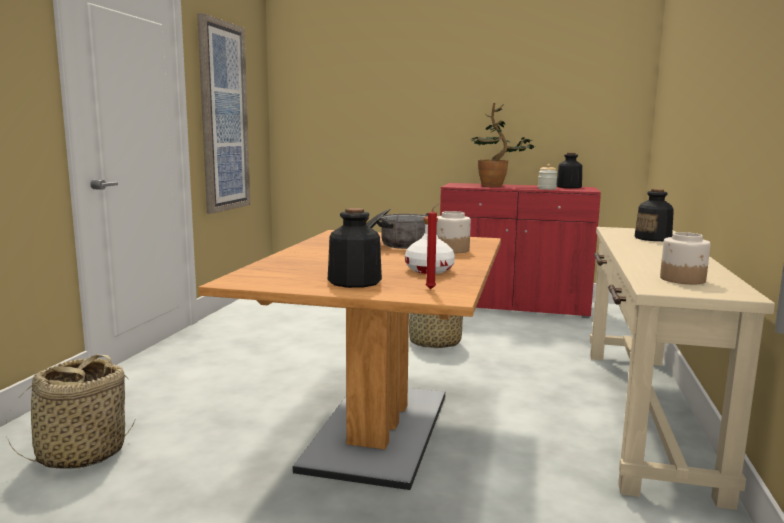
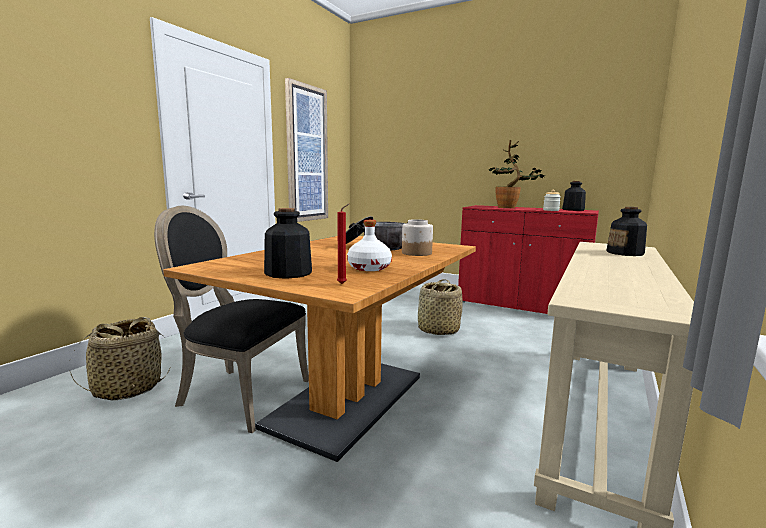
camera: 15 degrees right, 0 degrees up
(240, 440) = (238, 394): none -> black chair
(683, 279) = (618, 293): jar -> none

